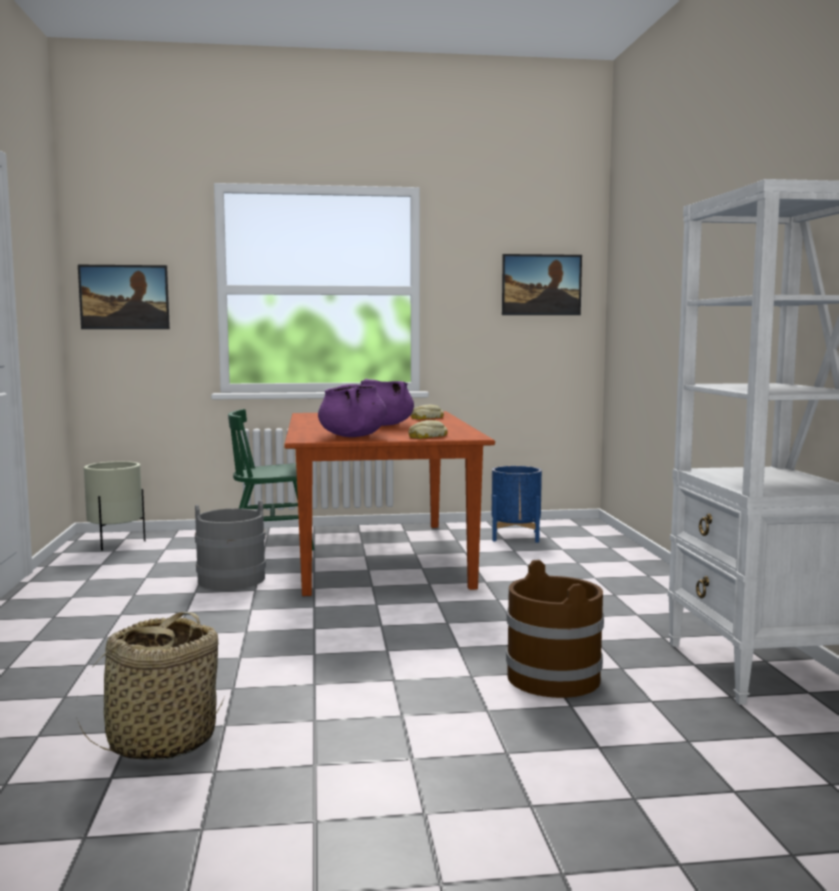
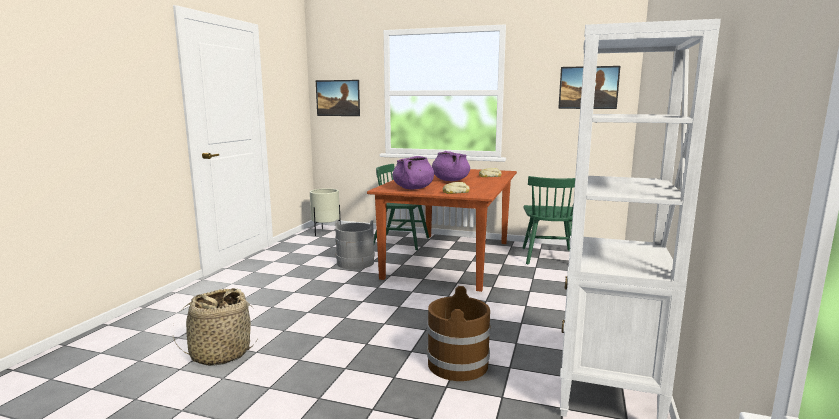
camera: 25 degrees right, 5 degrees up
(515, 536) = (548, 257): blue planter -> green chair

